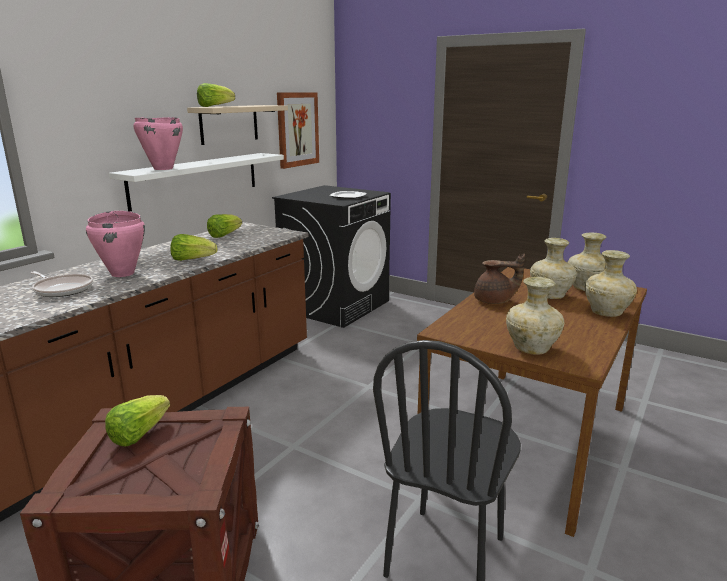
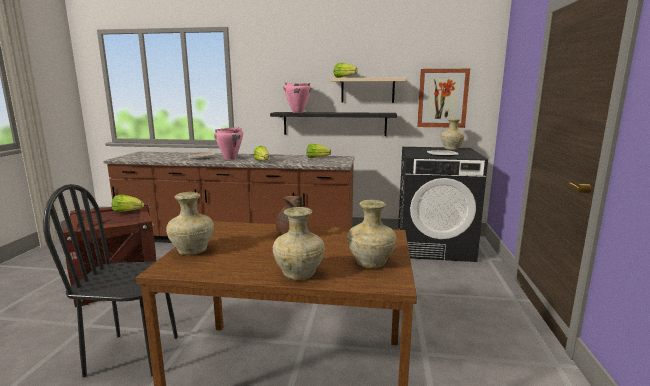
camera: 65 degrees right, 5 degrees down
(196, 179) = (334, 123): white shelf -> black shelf
(550, 296) = (327, 250): beige vase -> beige vase (451, 149)

